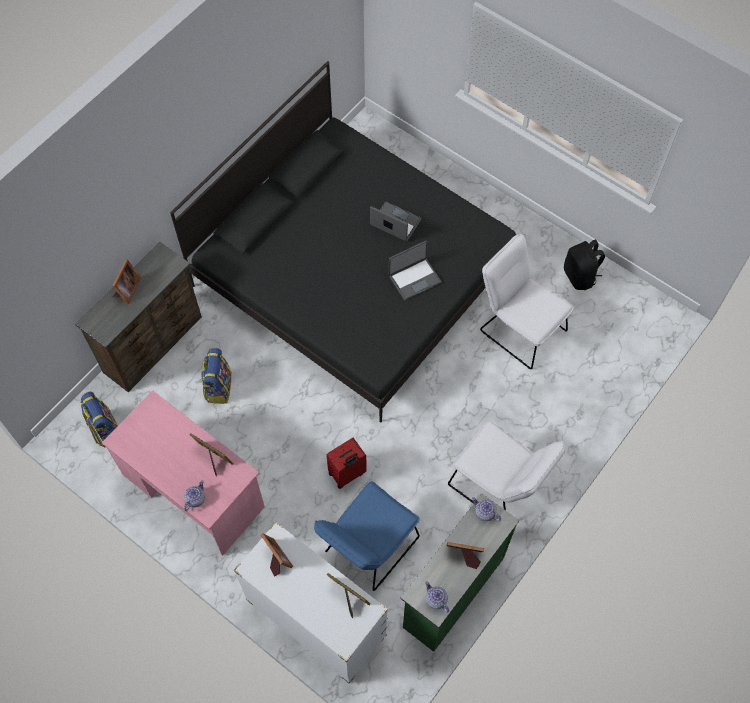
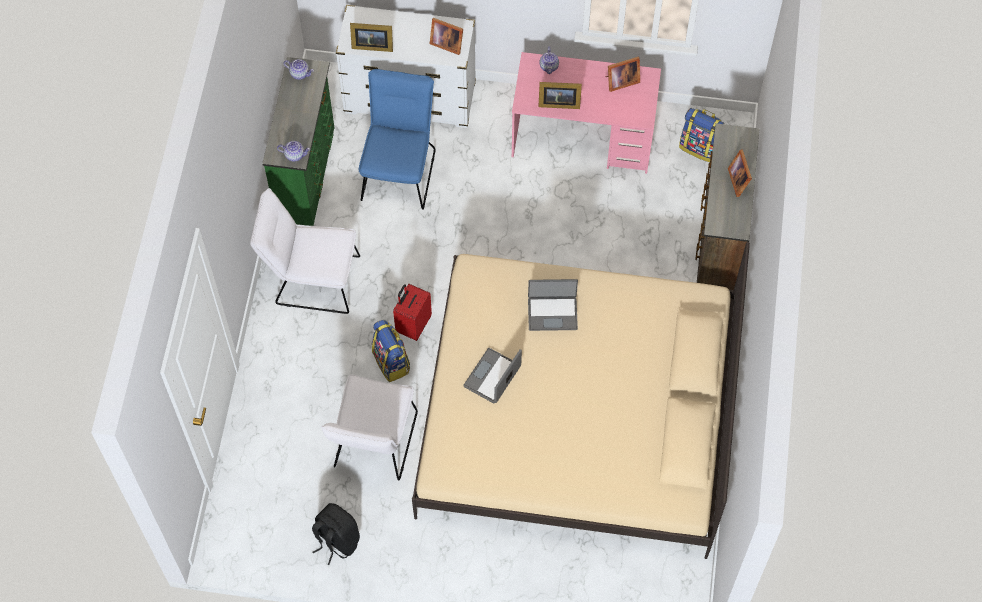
camera: 150 degrees right, 0 degrees up
(218, 387) = (628, 234): backpack -> backpack (392, 362)
(347, 474) = (456, 220): red suitcase -> red suitcase (413, 325)
(354, 274) = (577, 414): black bed -> beige bed
(395, 223) = (551, 428): laptop -> laptop (552, 312)
(464, 555) = (294, 115): picture frame -> picture frame (620, 81)
(518, 327) = (373, 446): white chair -> white chair turned 90 degrees clockwise

